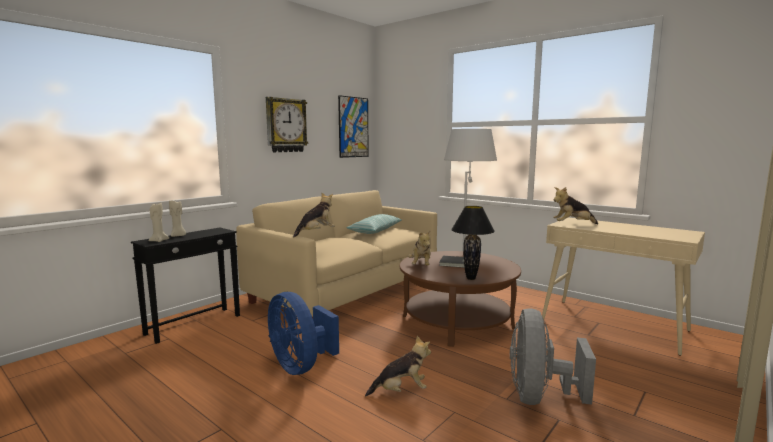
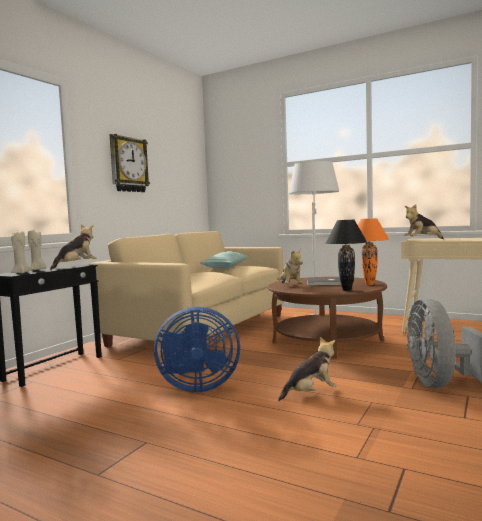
camera: 10 degrees left, 5 degrees down
(301, 366) = (196, 387): blue fan -> blue fan turned 45 degrees counterclockwise
(316, 233) = (184, 260): plush toy -> plush toy (76, 266)
(353, 127) = (187, 171): picture -> none
(502, 271) = (369, 284): none -> orange table lamp

